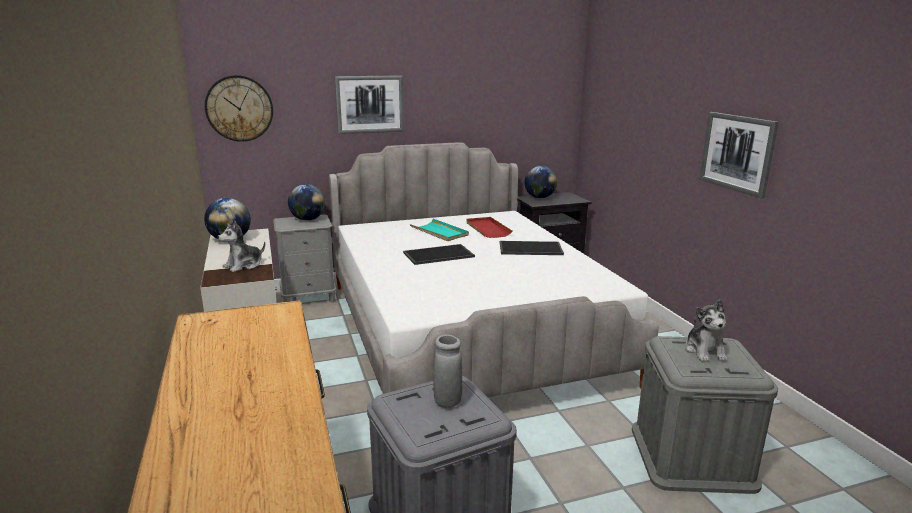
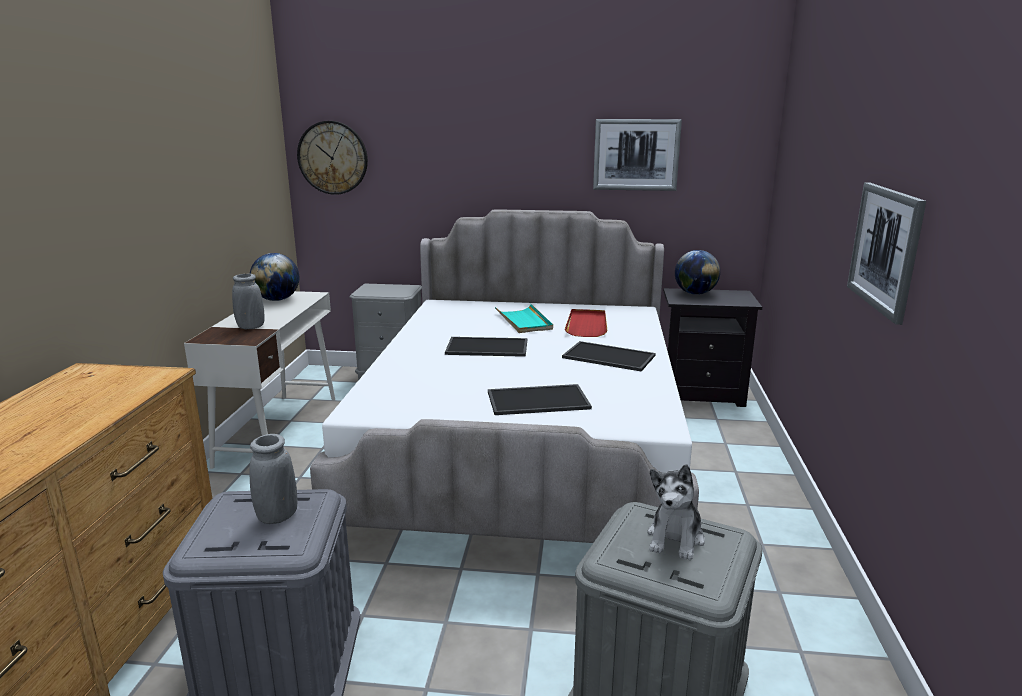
camera: 25 degrees right, 0 degrees up
(244, 265) = (251, 327): plush toy -> grey vase
(308, 219) = (394, 289): globe -> none
(370, 104) = (477, 158): picture -> picture (636, 155)
(524, 285) = (538, 399): none -> tray

